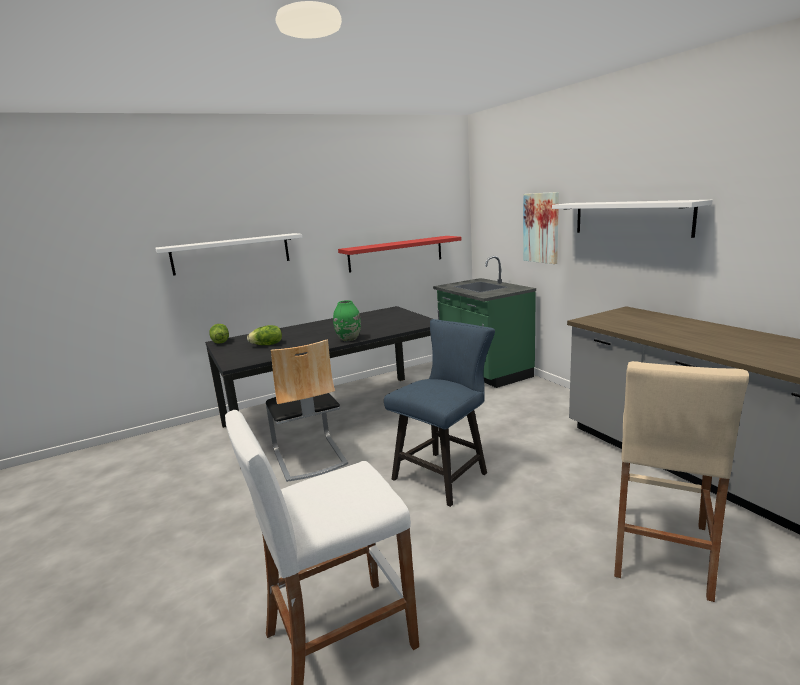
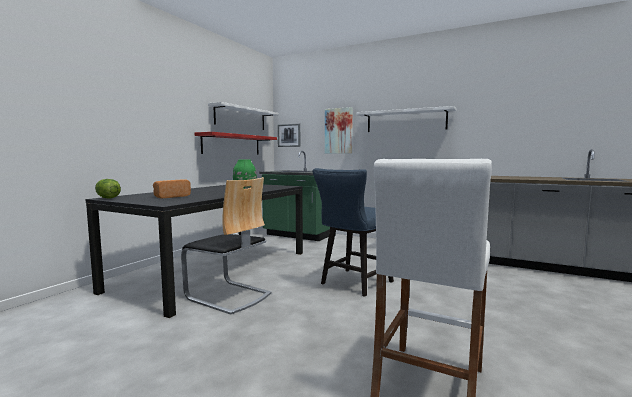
camera: 35 degrees left, 10 degrees down
(231, 253) = (107, 117): white shelf -> white shelf (240, 118)
(267, 345) = (171, 196): lettuce -> bread
(445, 474) = (353, 284): blue chair -> blue chair turned 150 degrees counterclockwise
(486, 229) = (289, 135): none -> picture
(660, 550) = (512, 289): beige stool -> none

